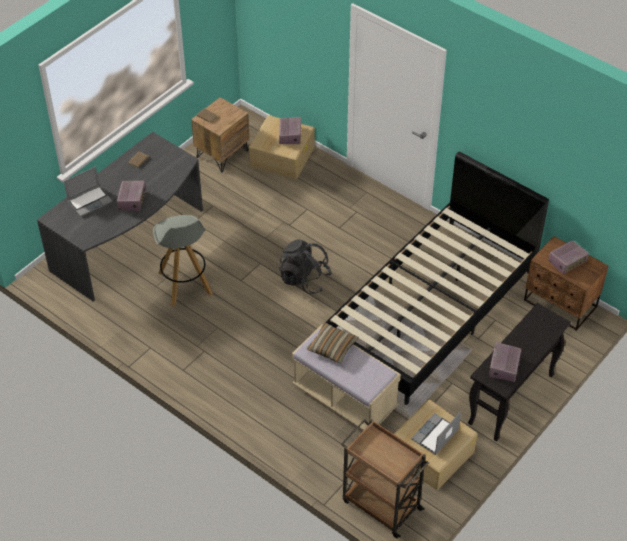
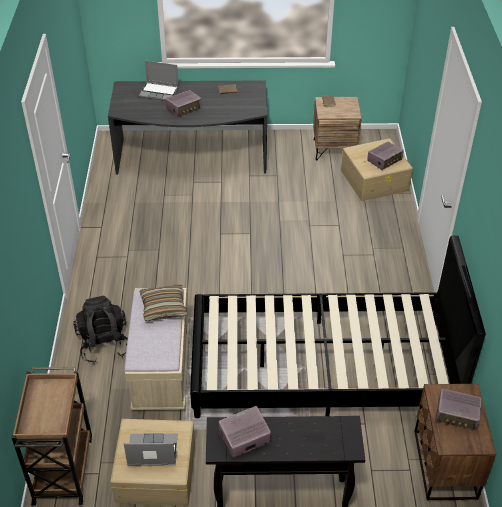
camera: 50 degrees right, 5 degrees down
(185, 284) = (183, 207): grey stool -> none
(304, 279) = (263, 268): black backpack -> black backpack (104, 344)

